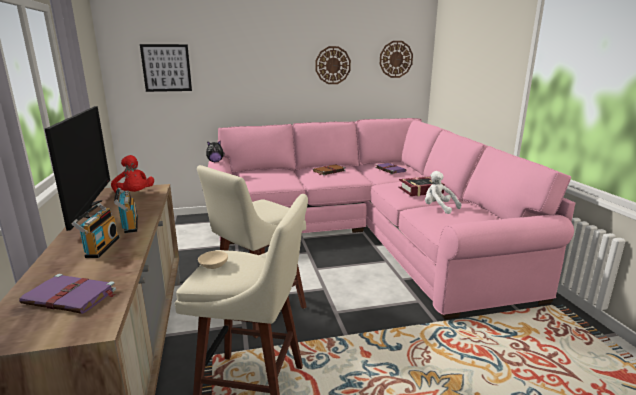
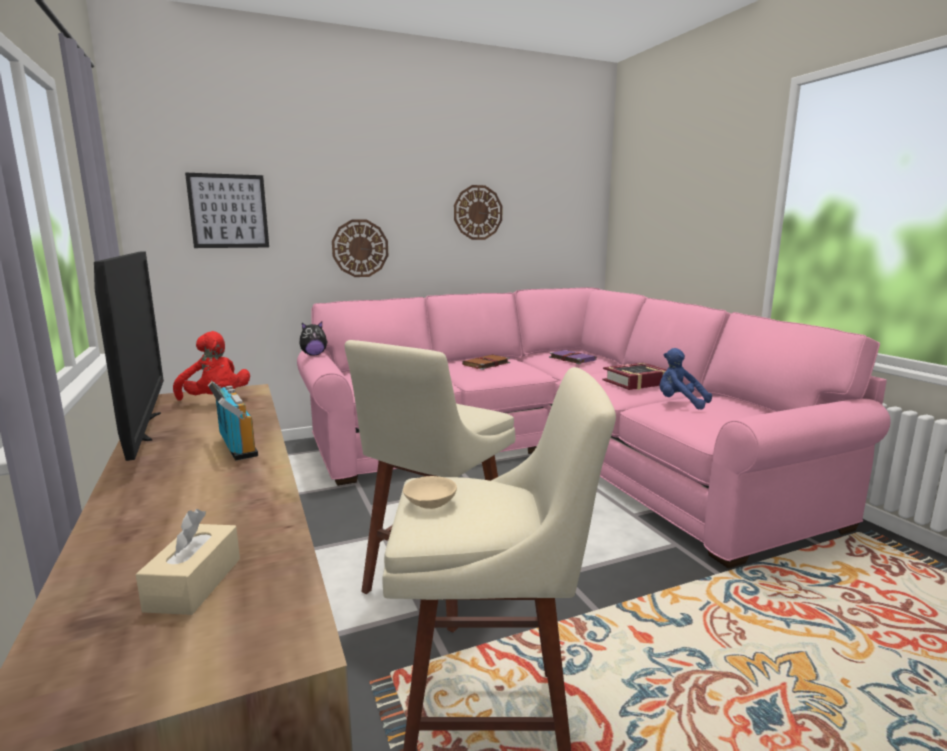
camera: 10 degrees left, 5 degrees down
(71, 297) = (194, 584): purple book -> beige tissue box
(100, 247) = (202, 487): radio -> none
(396, 59) = (562, 206): wall clock -> wall clock (360, 248)
(438, 208) = (679, 403): white plush toy -> blue plush toy

